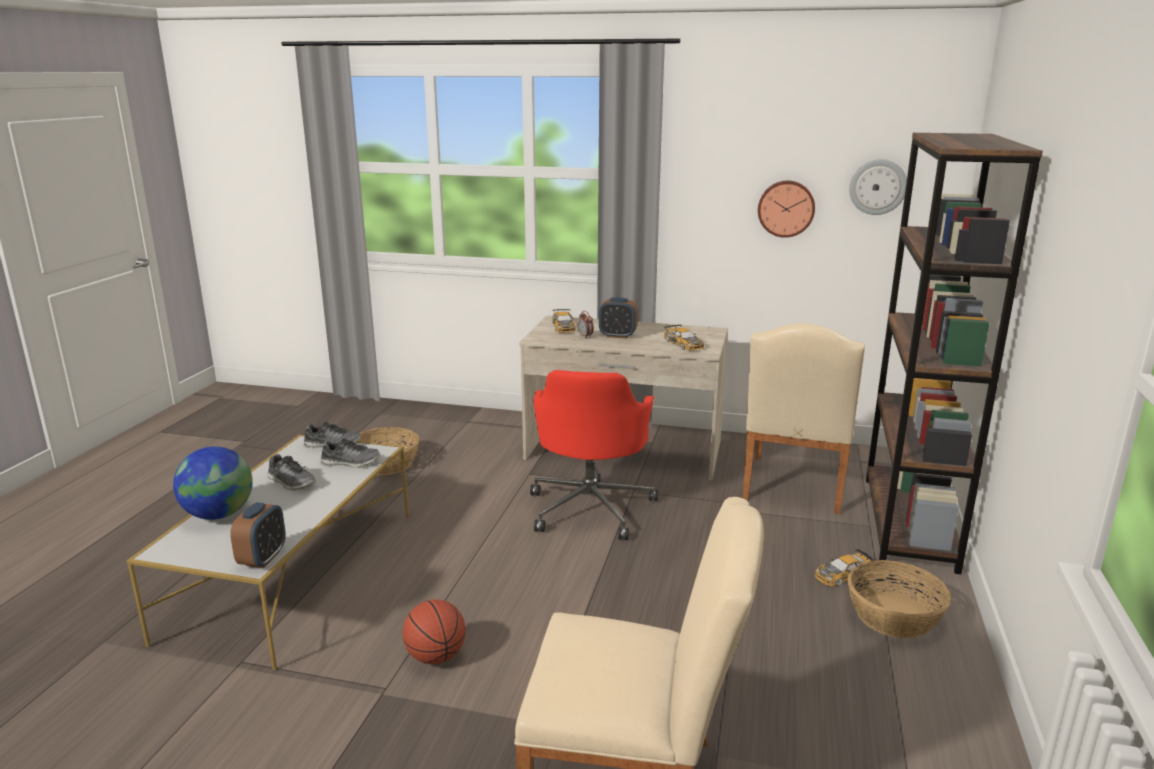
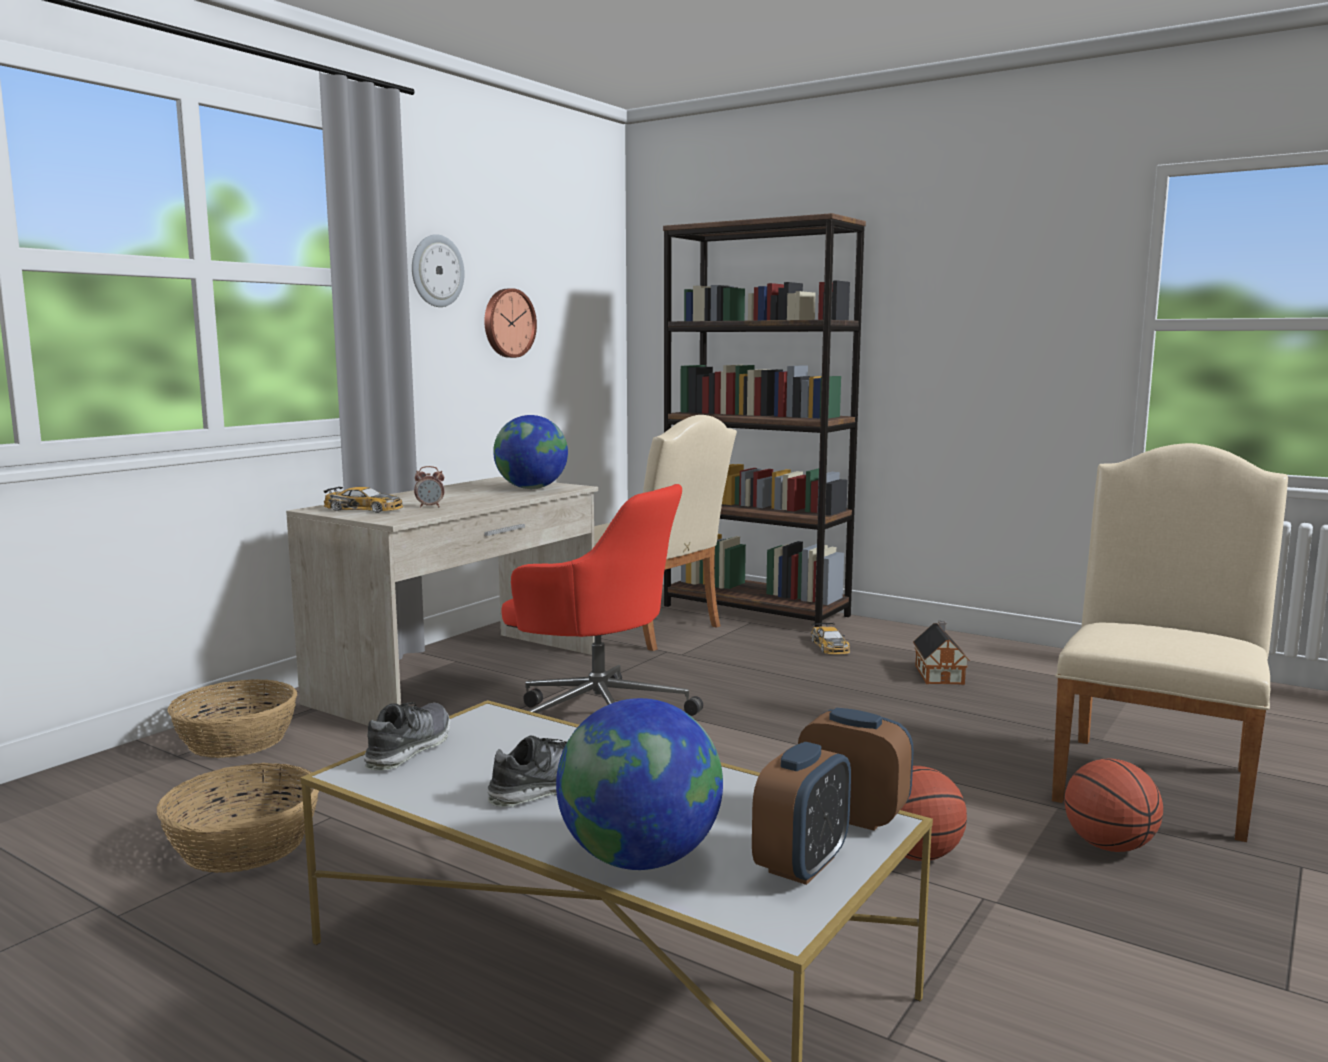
camera: 70 degrees left, 10 degrees down
(350, 463) = (513, 739): shoe -> none
(480, 750) = (1108, 846): none -> basketball
(617, 336) = (453, 499): alarm clock -> alarm clock (801, 865)
(684, 344) = (531, 488): toy car -> globe
(824, 643) = (939, 674): none -> toy house
(878, 187) = (572, 297): wall clock -> wall clock (436, 271)
(894, 616) = (905, 646): basket -> basket (238, 740)

